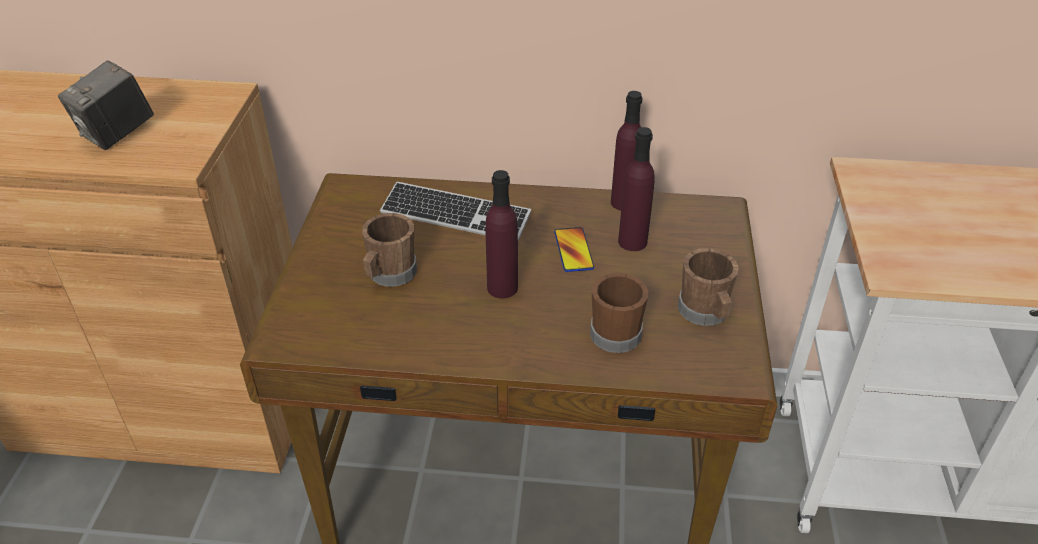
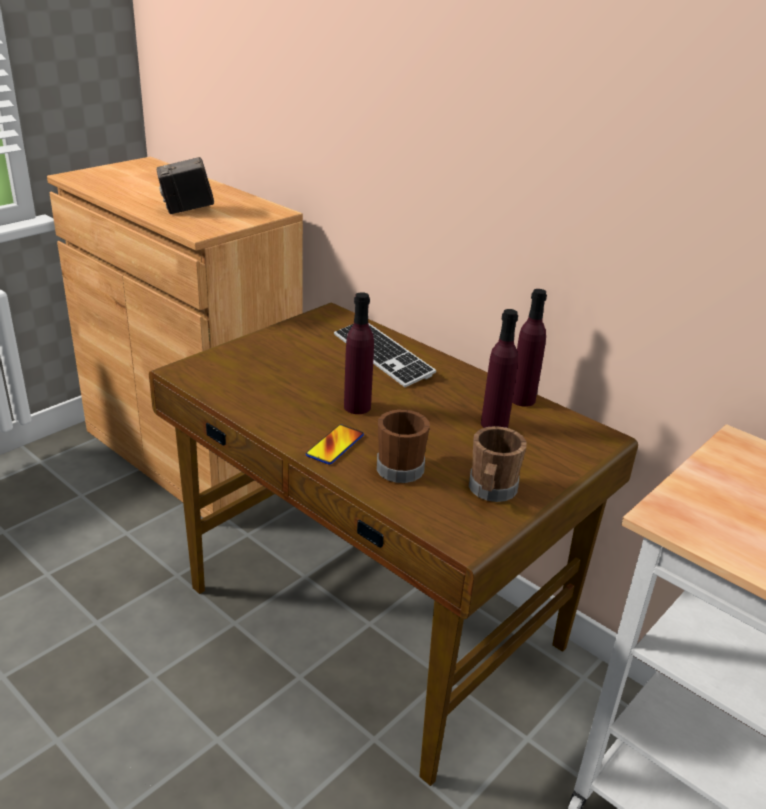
camera: 35 degrees right, 10 degrees down
(389, 275) = (293, 368): brown mug -> none
(573, 250) = (440, 409): phone -> phone (335, 445)

